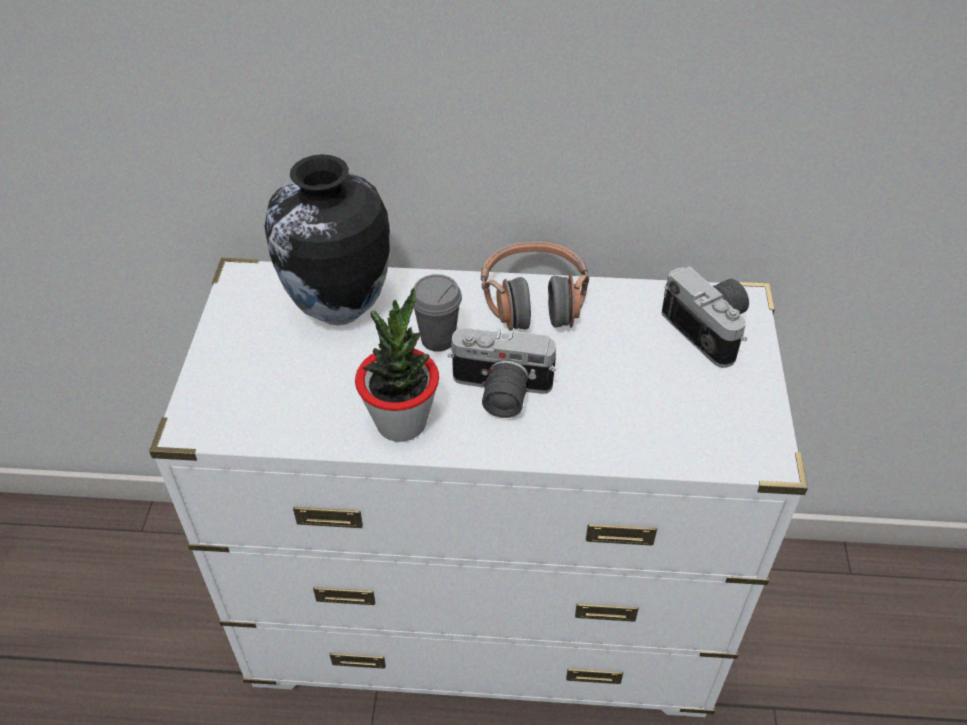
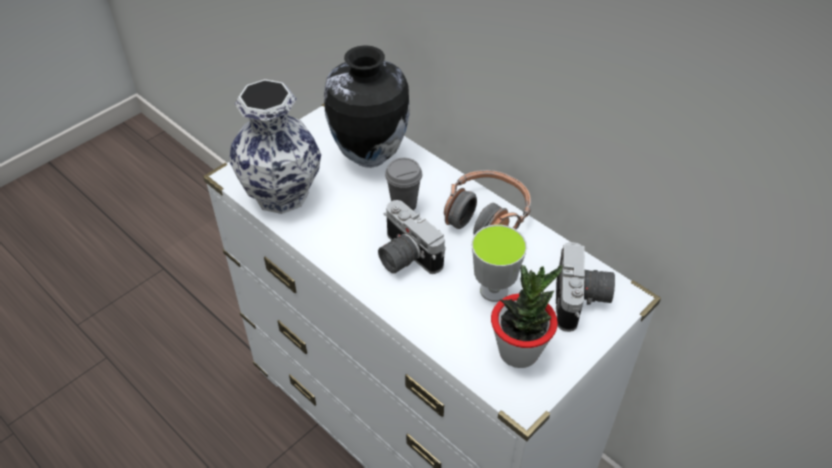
camera: 40 degrees right, 0 degrees up
(283, 412) = (282, 195): none -> vase
(401, 422) = (334, 238): potted plant -> potted plant (519, 351)
(625, 370) = (494, 290): none -> cup

